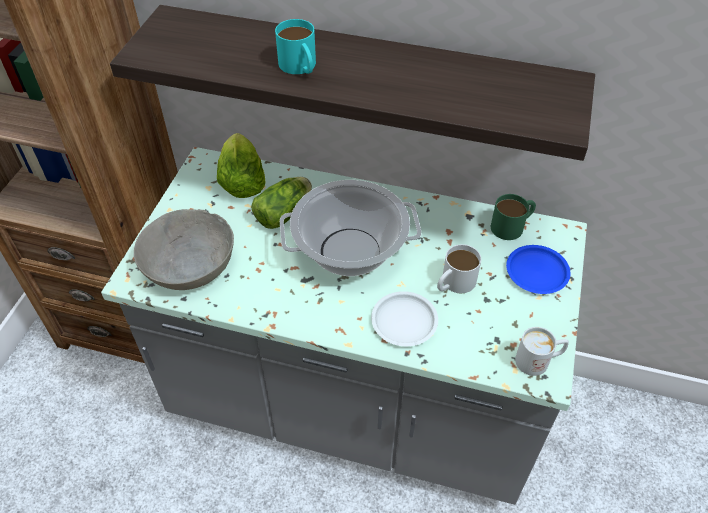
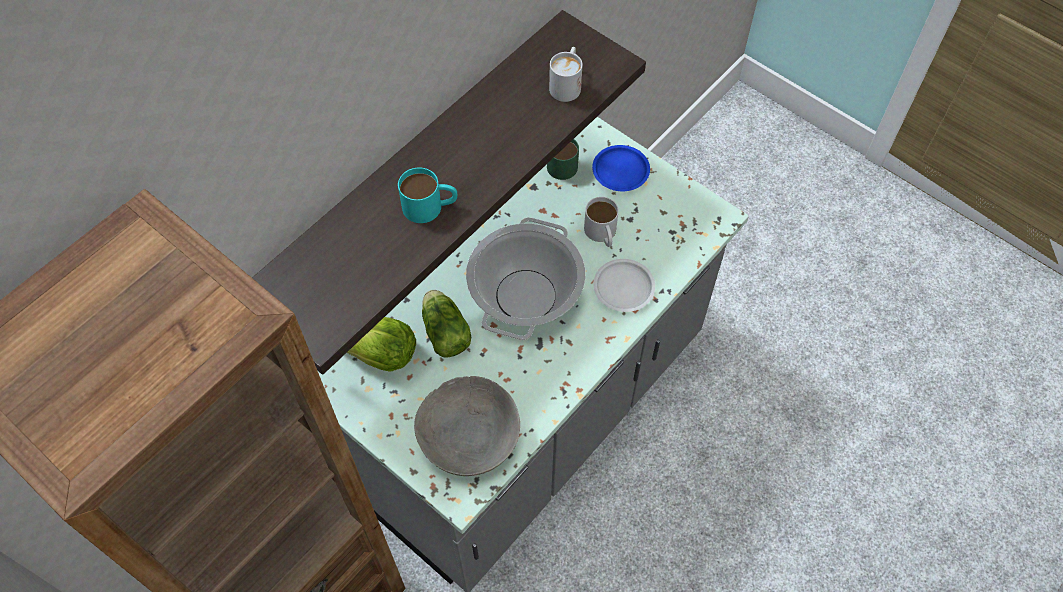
camera: 65 degrees left, 10 degrees up
(539, 360) = (704, 214): white mug -> white mug (567, 84)

